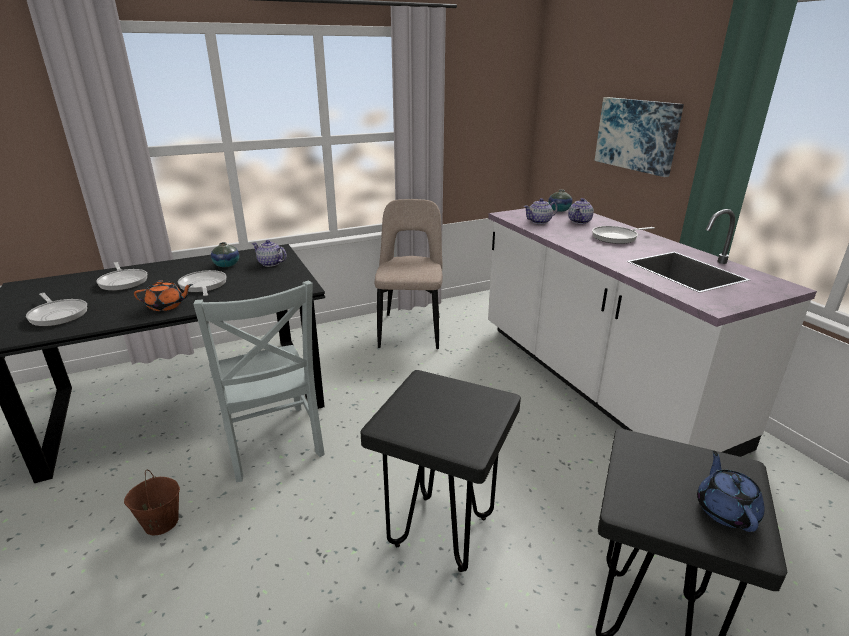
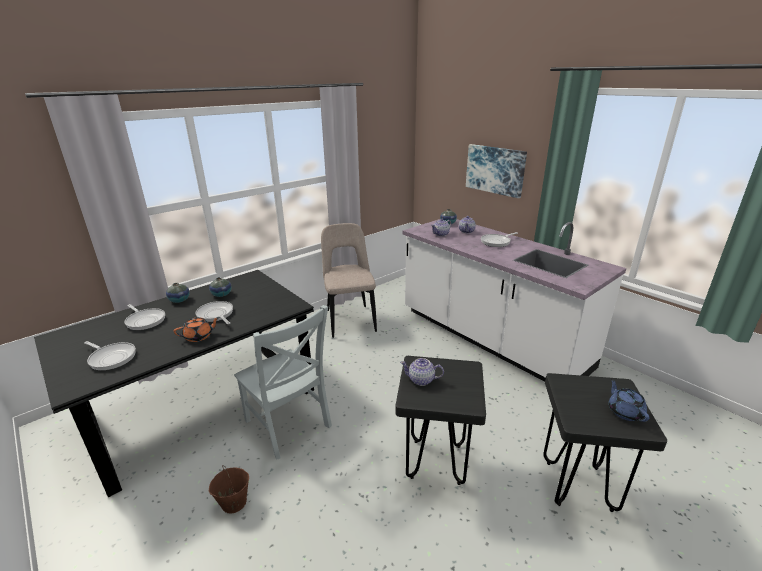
camera: 15 degrees left, 0 degrees up
(176, 265) = (179, 300): none -> vase
(270, 263) = (256, 288): teapot -> teapot (421, 380)

